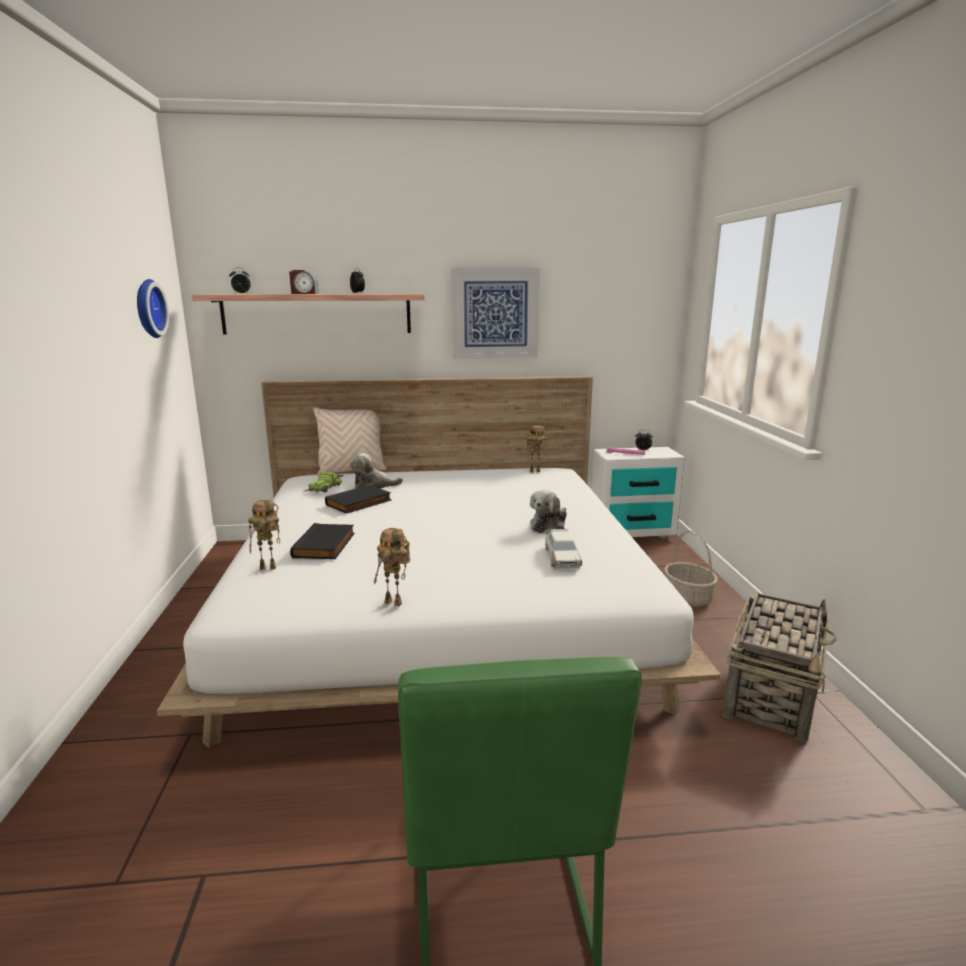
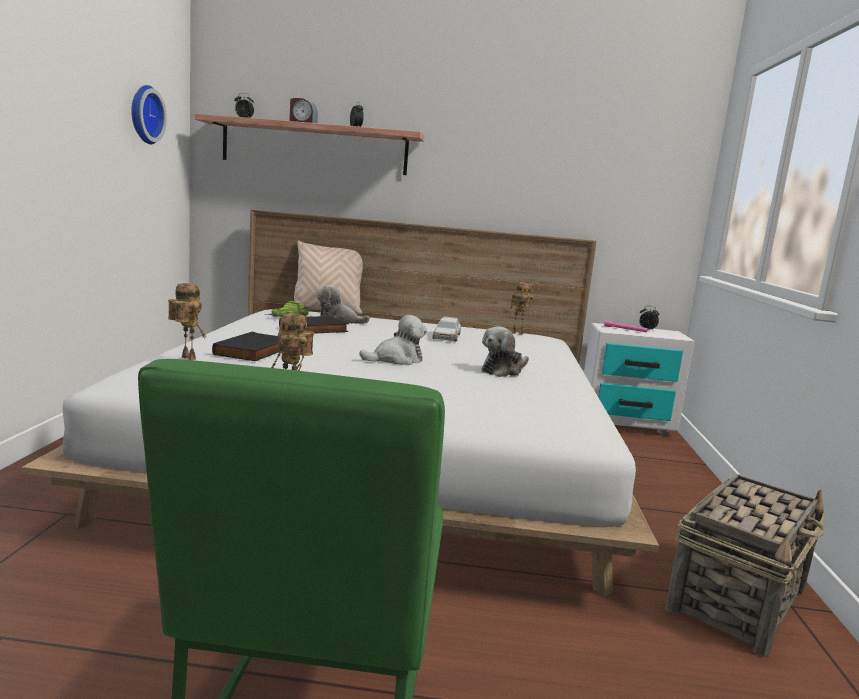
camera: 10 degrees right, 5 degrees down
(269, 567) = (186, 358): toy robot -> toy robot turned 150 degrees counterclockwise
(454, 531) = (396, 360): none -> plush toy
(495, 313) = (497, 163): picture -> none
(562, 557) = (500, 394): toy car -> toy car (446, 337)
(688, 598) = (669, 490): basket -> none

